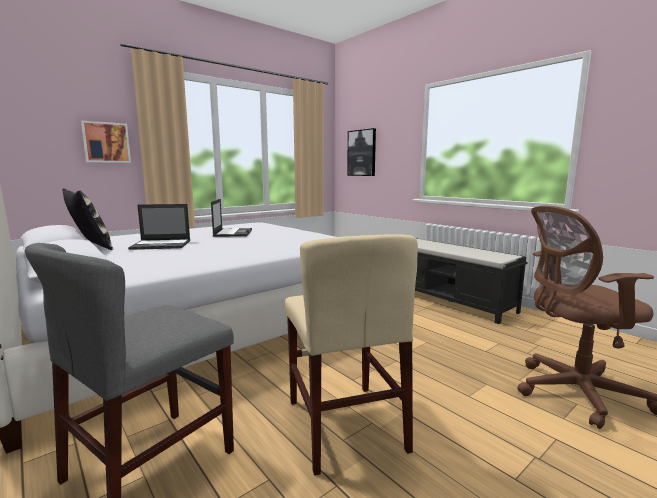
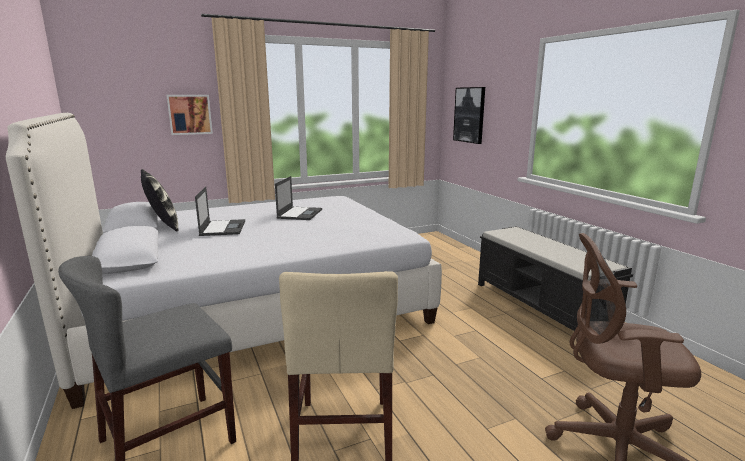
camera: 15 degrees right, 5 degrees up
(162, 245) = (223, 228): laptop -> laptop turned 105 degrees counterclockwise

